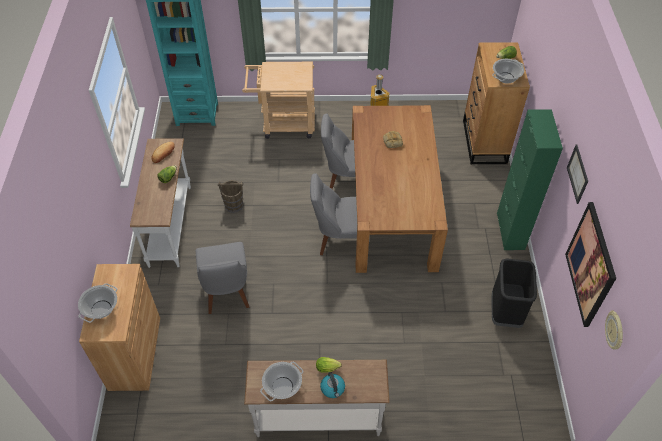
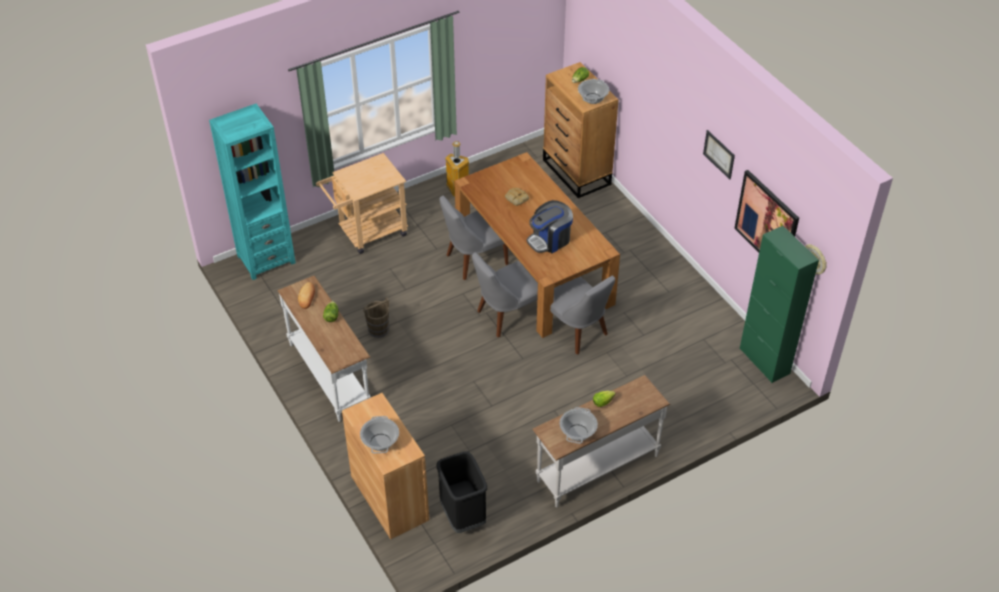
camera: 30 degrees left, 5 degrees down
(226, 292) = (435, 408): grey chair -> grey chair (577, 331)
(333, 388) = (619, 415): kettle -> none
(394, 190) = (550, 240): none -> coffee machine
(505, 313) = (694, 313): black trash can -> black trash can (463, 516)
(510, 231) = (653, 243): green cabinet -> green cabinet (764, 361)

